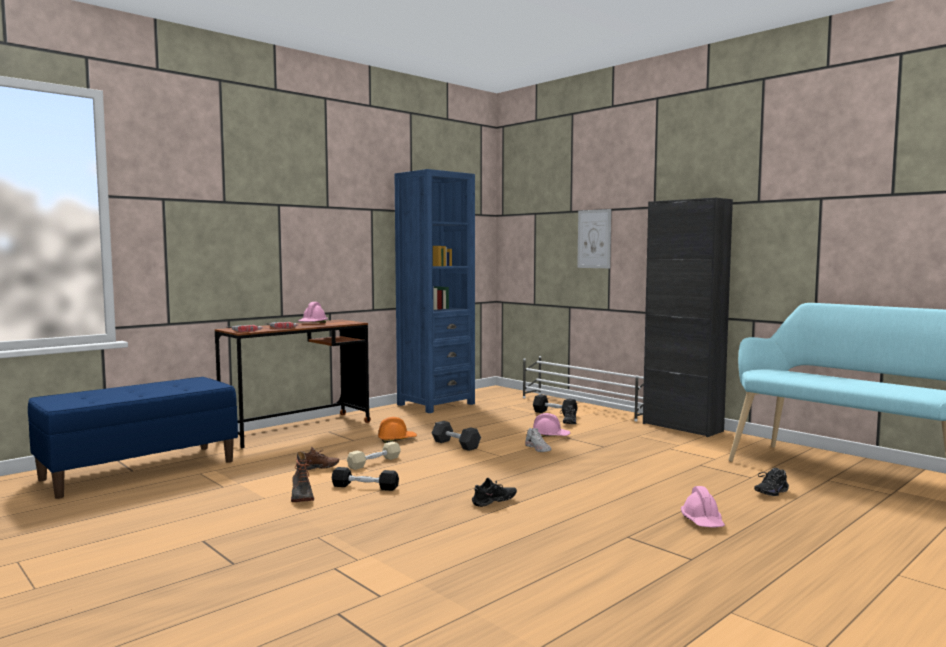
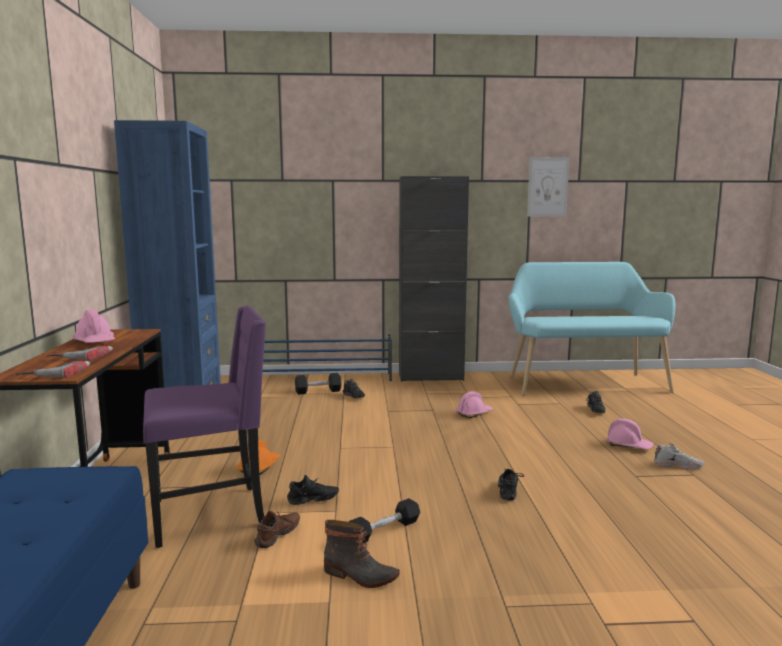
camera: 50 degrees left, 5 degrees up
(320, 450) = (211, 513): none -> purple chair
(374, 462) = (313, 501): beige dumbbell -> black shoe
(456, 444) = (328, 450): black dumbbell -> none
(538, 448) = (399, 428): white shoe -> white shoe (678, 465)
(550, 436) = (374, 413): pink hard hat -> pink hard hat (474, 413)
(584, 407) = (321, 378): white shoe rack -> blue shoe rack
(594, 239) = (315, 209): picture -> picture (547, 187)

